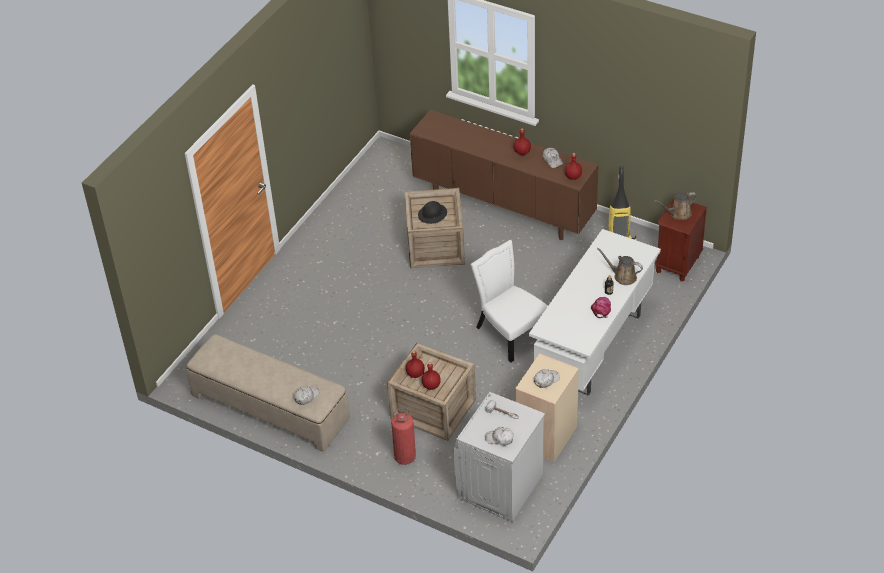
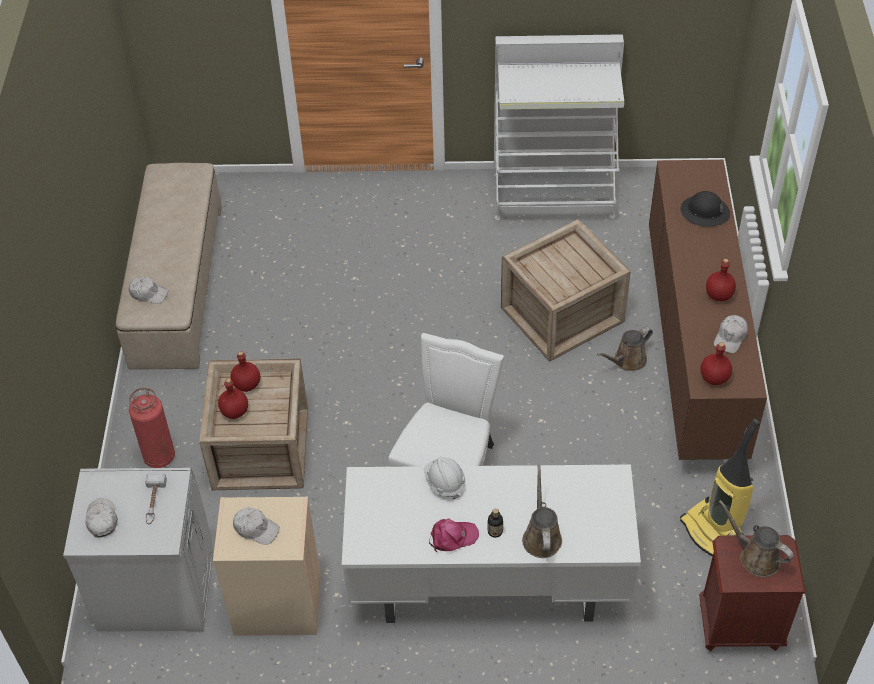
camera: 60 degrees right, 5 degrees up
(344, 212) = (553, 198): none -> white shoe rack
(432, 214) = (562, 268): black hard hat -> black hard hat (704, 212)
(488, 233) = (627, 361): none -> brown watering can
(565, 299) = (444, 482): none -> white hard hat

